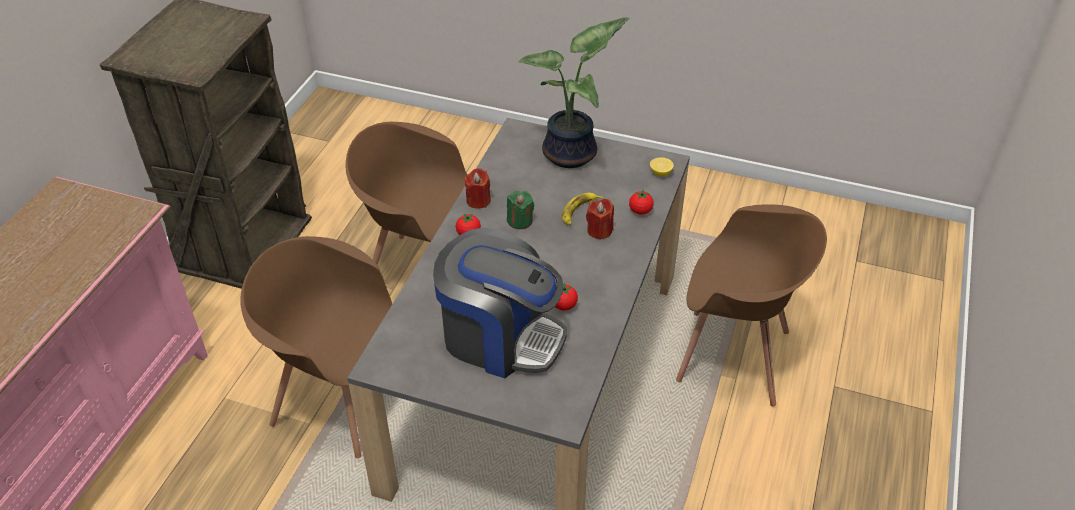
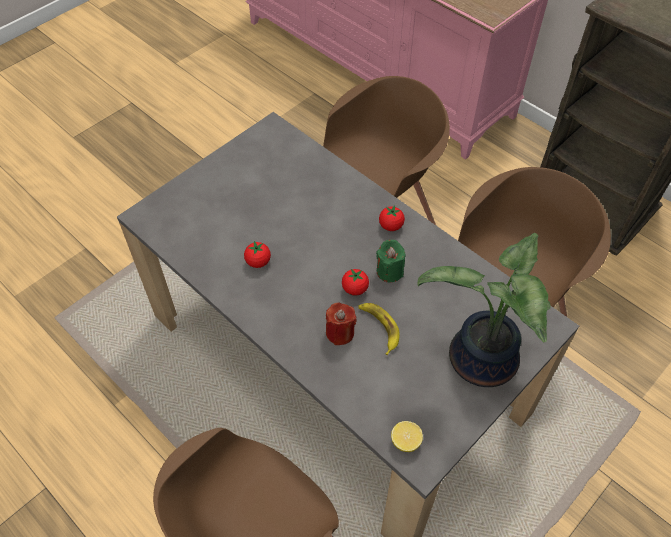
camera: 115 degrees right, 10 degrees up
(478, 200) = (437, 249): red candle -> none
(500, 337) = (252, 206): coffee machine -> none
(640, 211) = (350, 385): tomato -> tomato (355, 289)

